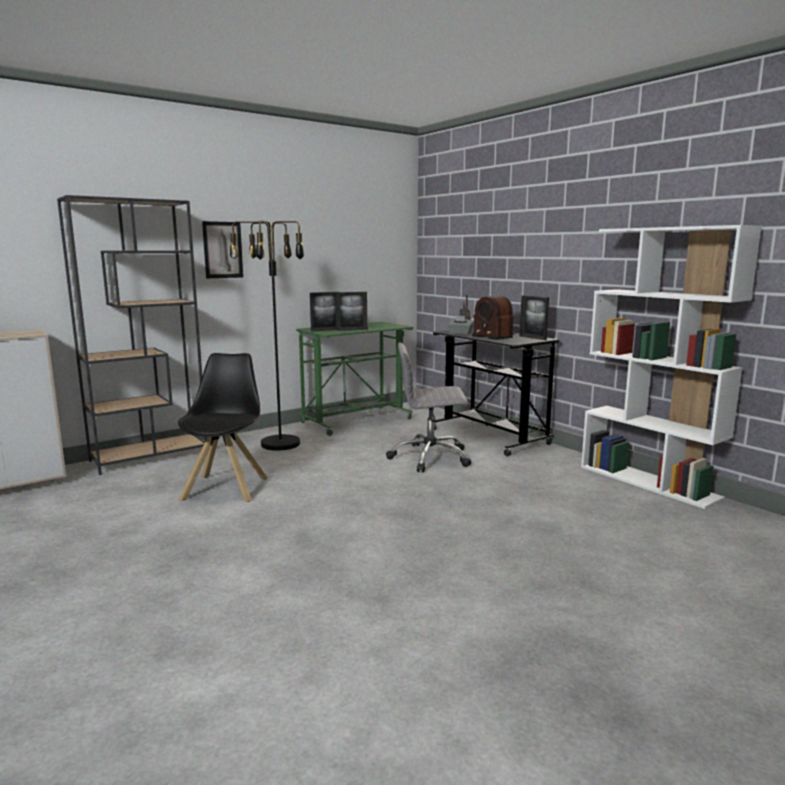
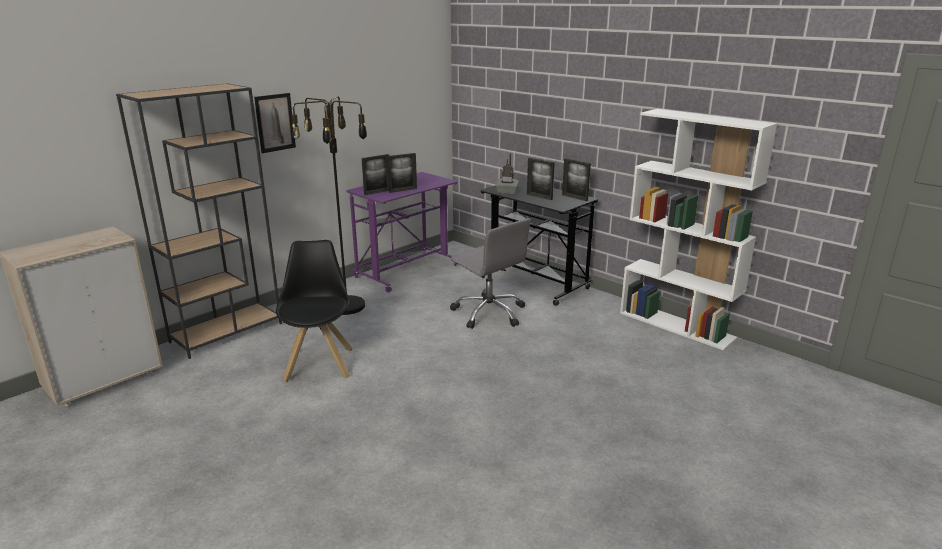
camera: 10 degrees left, 10 degrees up
(356, 420) = (407, 271): green desk -> purple desk
(429, 458) = (489, 313): grey office chair -> grey office chair turned 120 degrees counterclockwise
(493, 336) = (539, 197): radio -> picture frame

